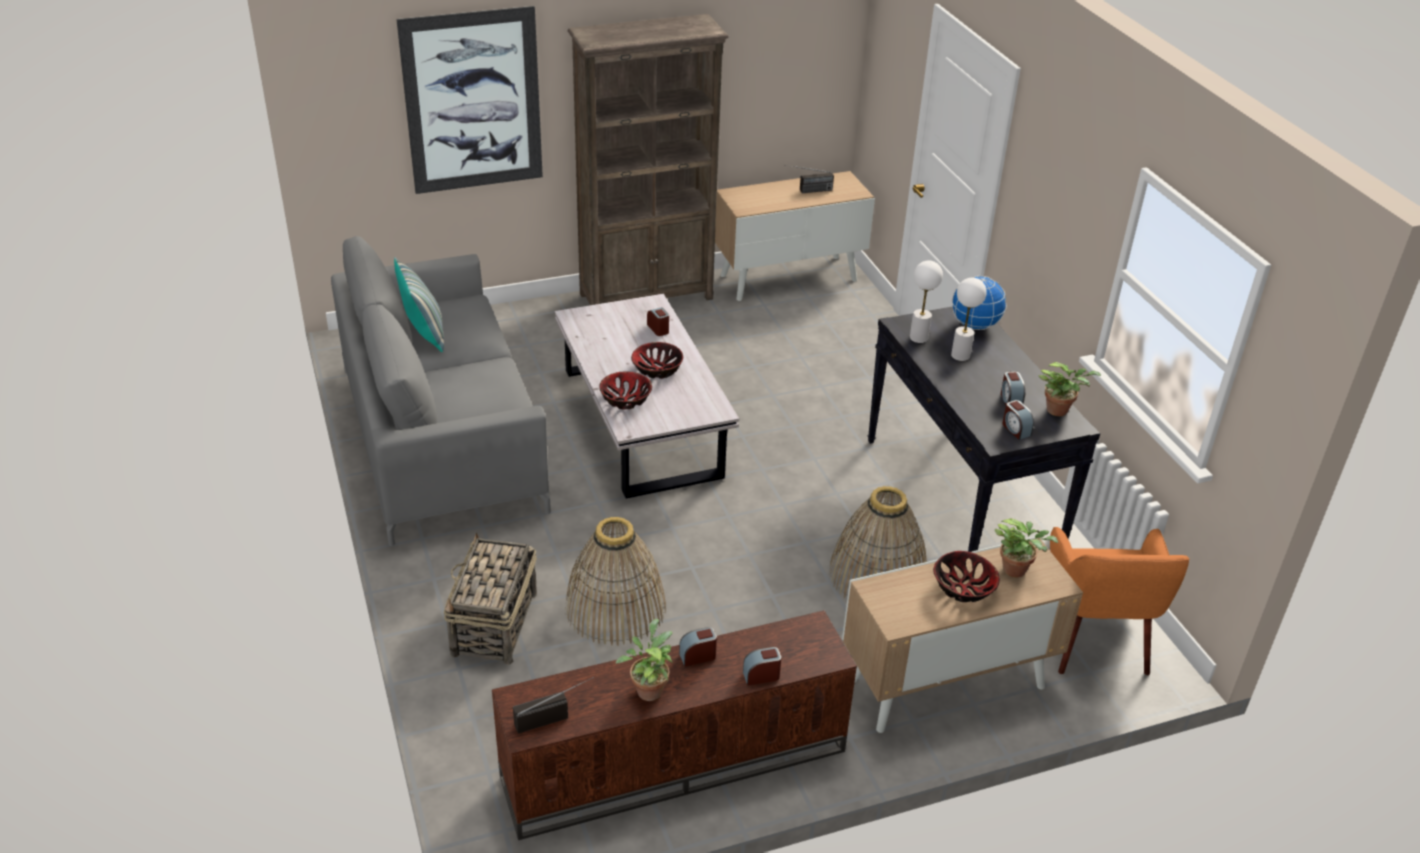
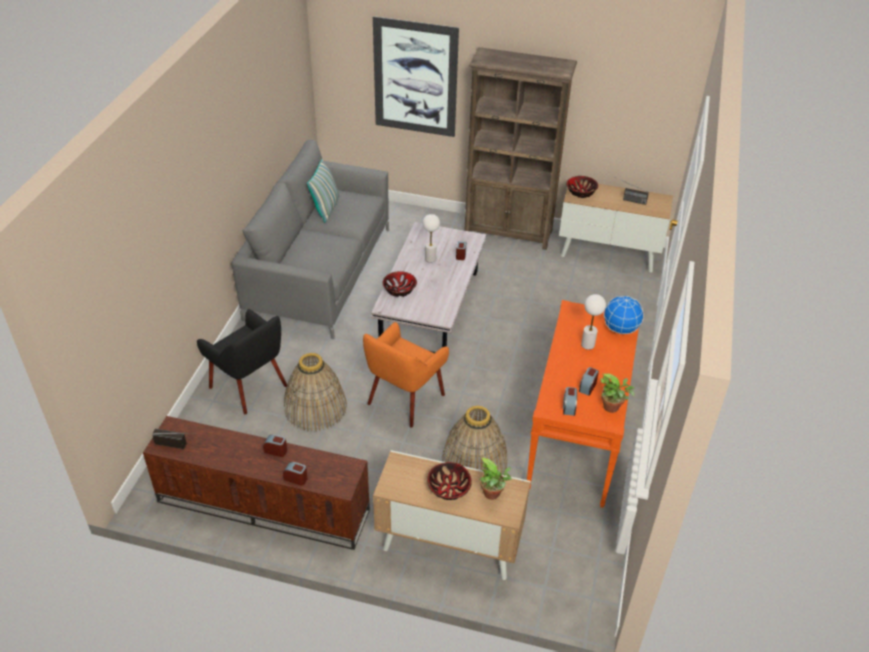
camera: 35 degrees right, 5 degrees up
(494, 625) = (249, 386): basket -> black armchair
(648, 689) = (235, 455): potted plant -> none
(657, 370) = (434, 279): bowl -> bowl (580, 192)
(918, 338) = (573, 322): white table lamp -> white table lamp (430, 259)
(961, 496) = (576, 439): black console table -> orange console table
(1094, 641) = (566, 569): orange armchair -> orange armchair (404, 399)

